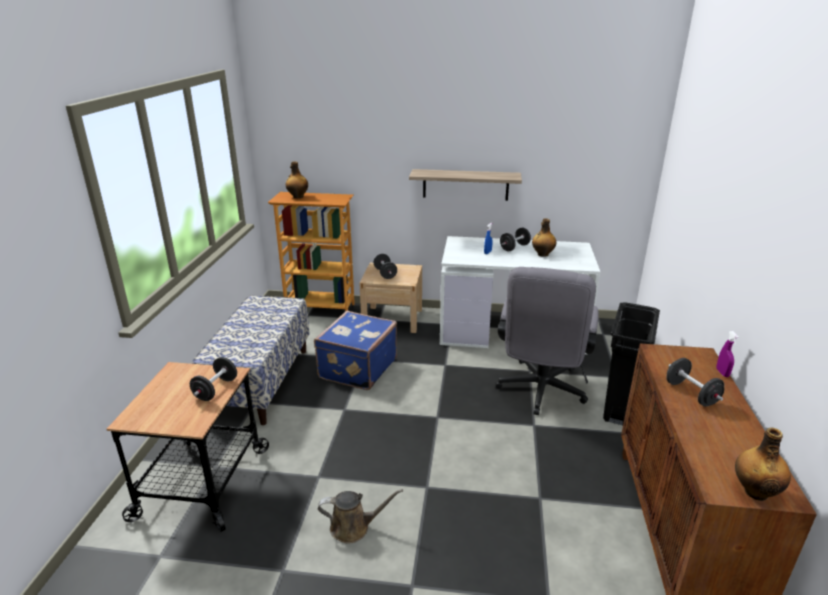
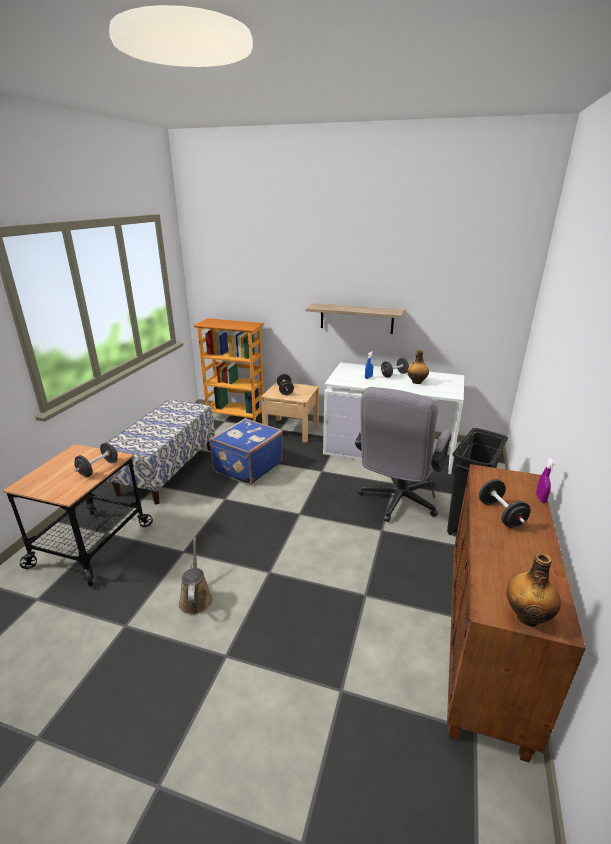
camera: 10 degrees right, 0 degrees up
(297, 197) = (218, 322): bottle -> none
(354, 527) = (196, 598): brown watering can -> brown watering can turned 105 degrees counterclockwise

